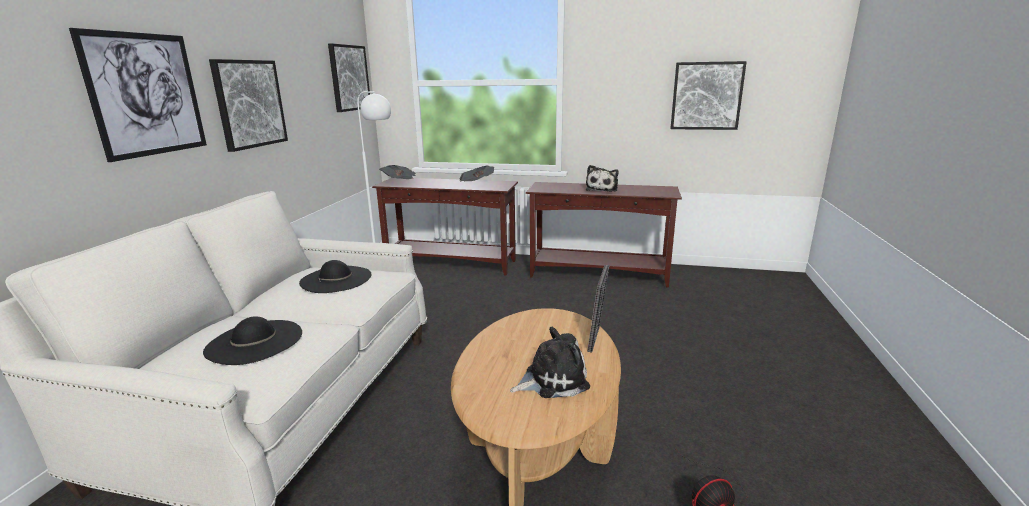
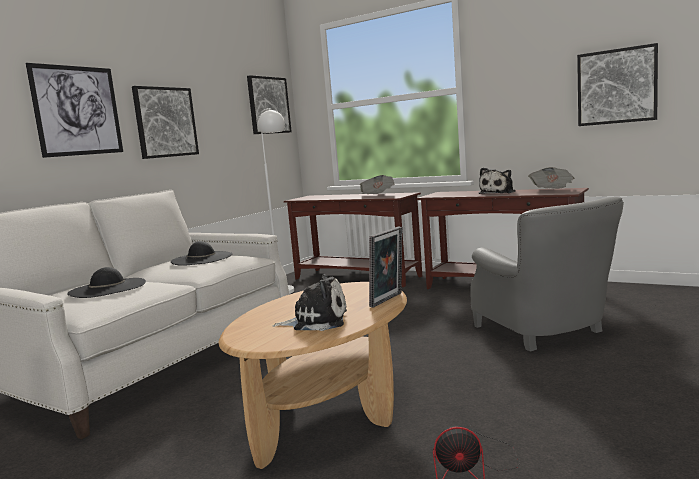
camera: 20 degrees right, 10 degrees down
(400, 182) = (310, 197): newspaper -> newspaper (552, 191)
(666, 327) = (544, 332): none -> grey armchair

